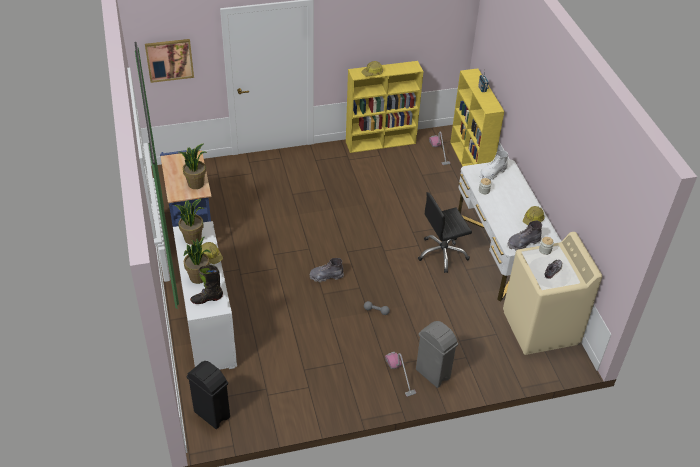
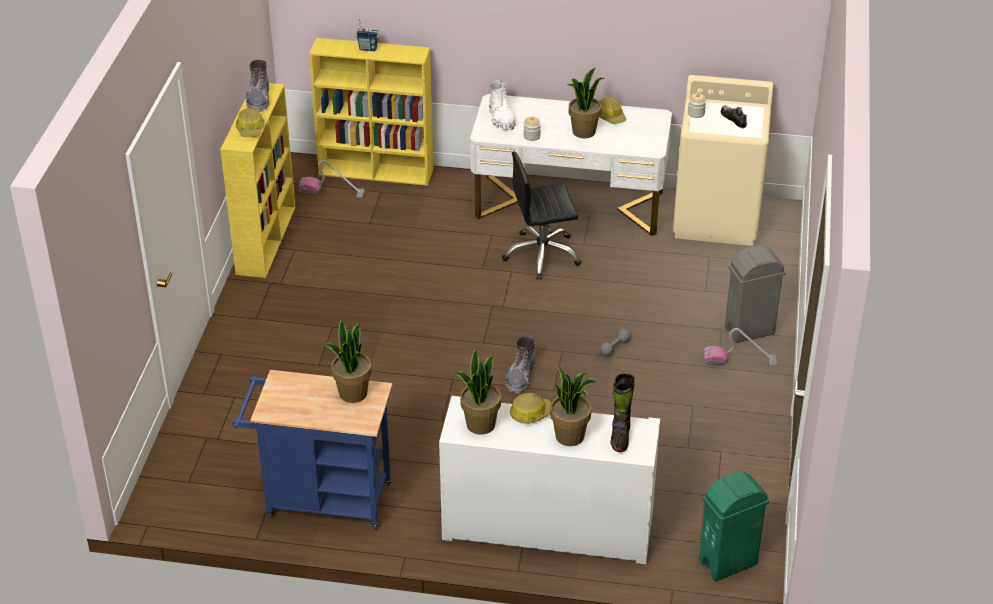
camera: 65 degrees left, 5 degrees down
(169, 60) = (108, 294): picture -> none
(212, 415) = (728, 563): black trash can -> green trash can
(442, 254) = (542, 255): black office chair -> black office chair turned 75 degrees clockwise
(506, 211) = (583, 131): none -> potted plant
(523, 243) = (648, 138): grey boot -> grey boot (259, 99)

